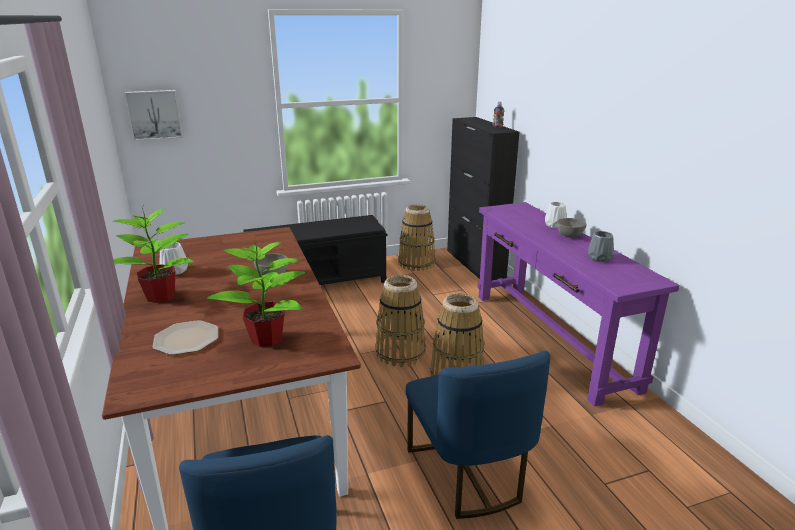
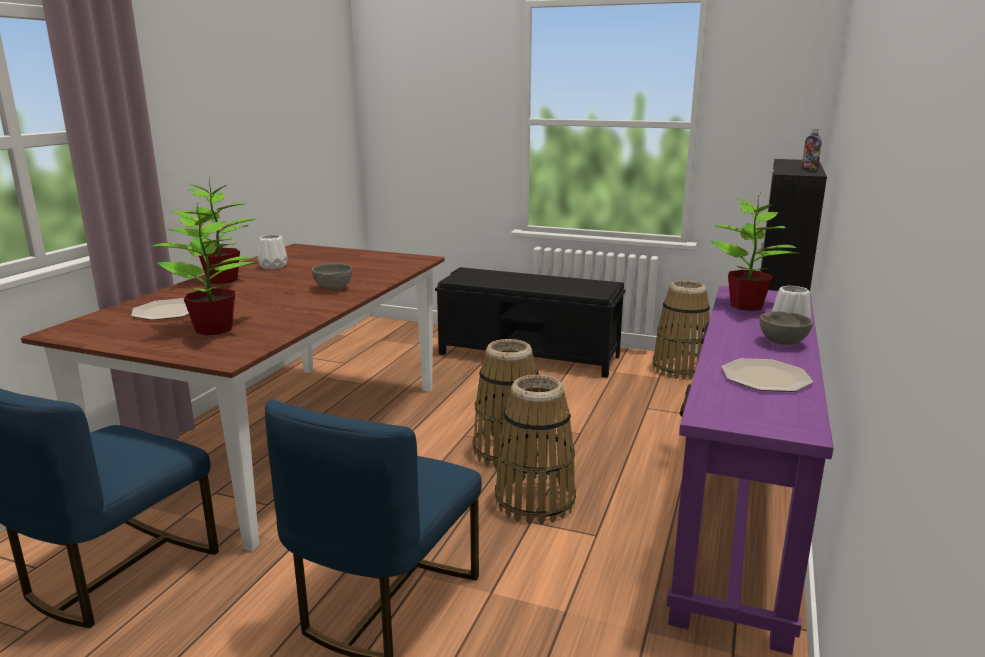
camera: 40 degrees right, 5 degrees down
(154, 114) = (395, 122): picture -> none
(516, 217) = (747, 306): none -> potted plant
(599, 258) = (765, 377): grey vase -> plate

